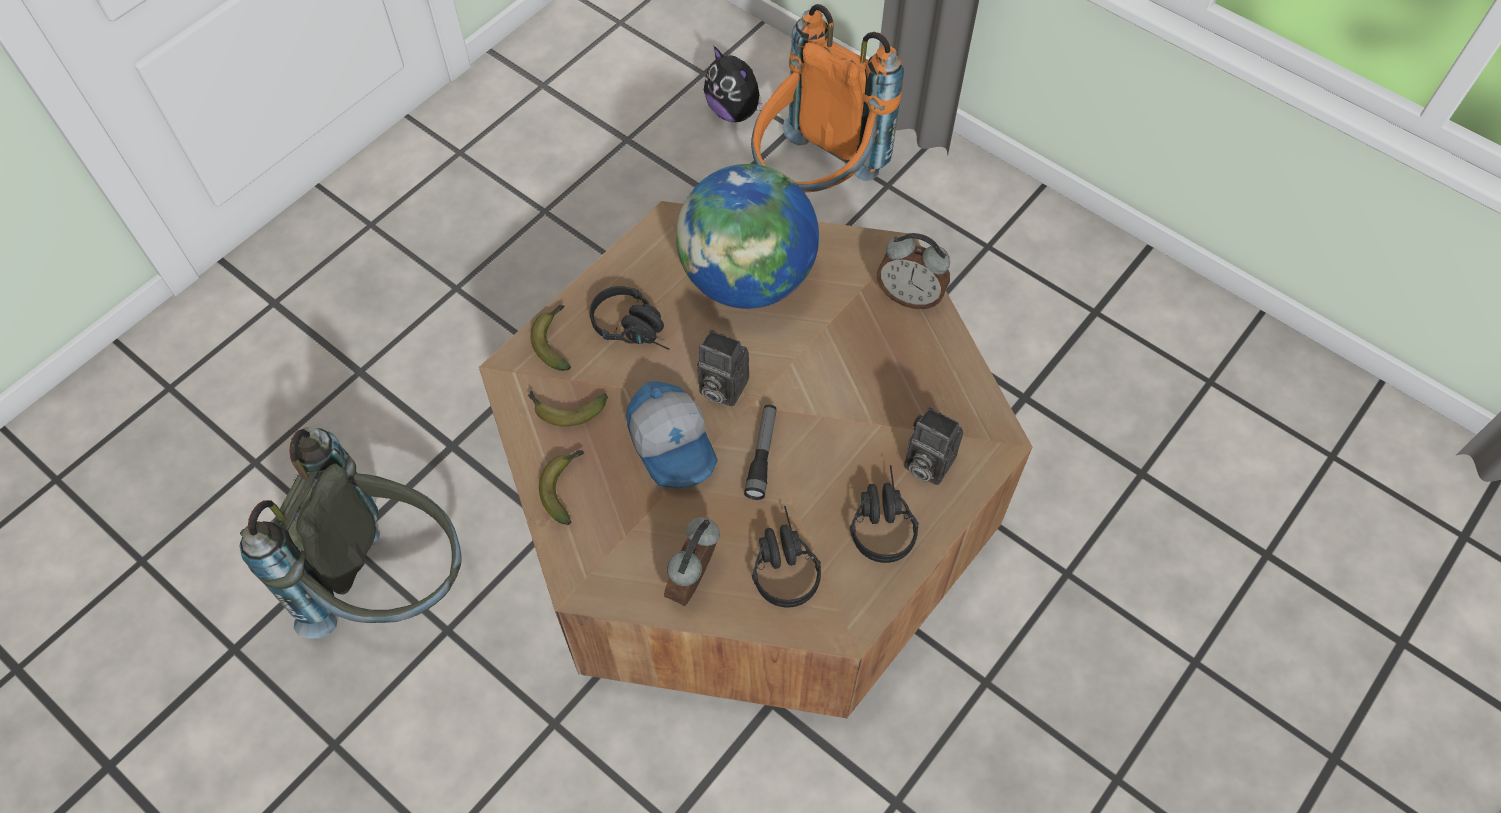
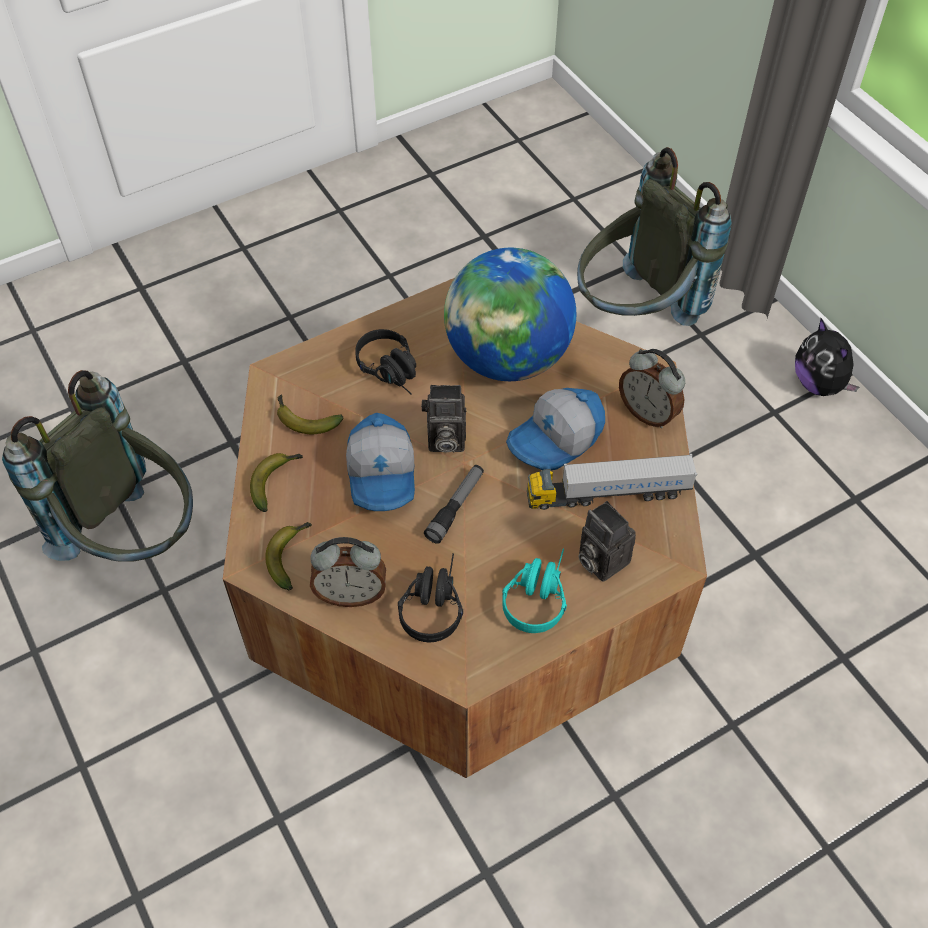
camera: 20 degrees right, 5 degrees down
(554, 341) = (320, 361): banana -> banana (290, 556)
(695, 581) = (351, 593): alarm clock -> alarm clock turned 135 degrees counterclockwise
(720, 387) = (444, 440): camera -> camera turned 45 degrees counterclockwise
(735, 111) = (588, 237): plush toy -> plush toy (819, 384)
(814, 182) = (634, 314): orange backpack -> grey backpack
(832, 352) = (556, 440): none -> cap
(880, 519) = (537, 594): black headphones -> turquoise headphones
(906, 393) = (608, 494): none -> toy truck

